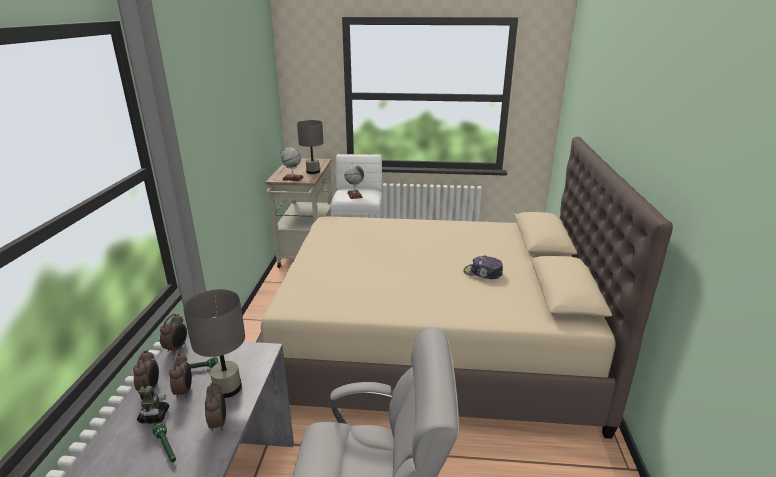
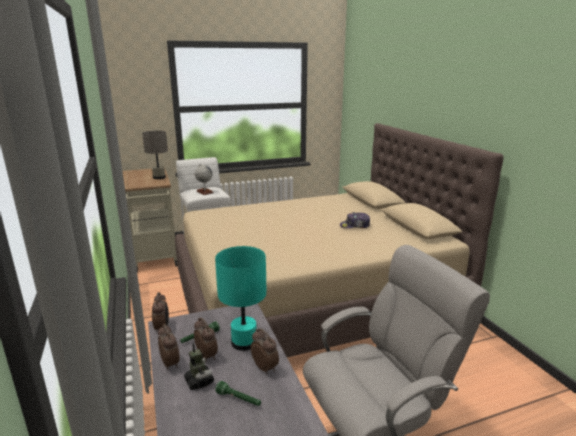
camera: 25 degrees left, 5 degrees down
(227, 387) = (243, 342): grey table lamp -> turquoise table lamp
(292, 178) = (145, 184): globe -> none

